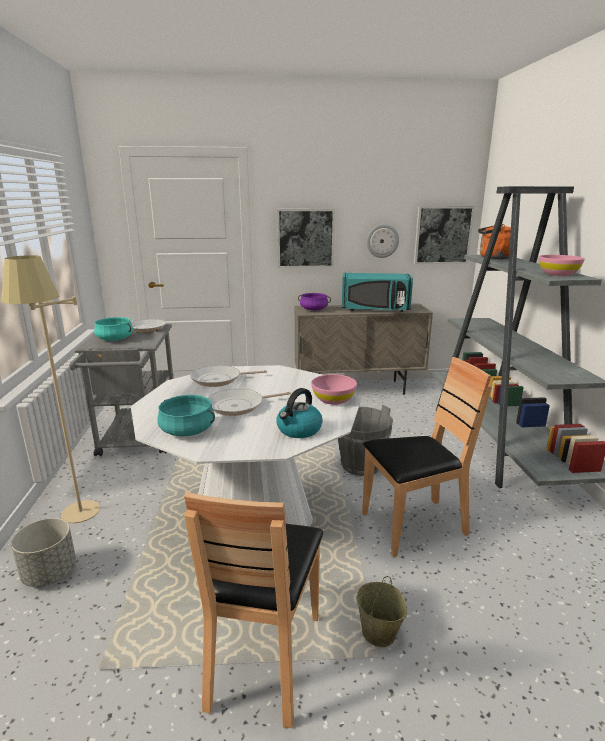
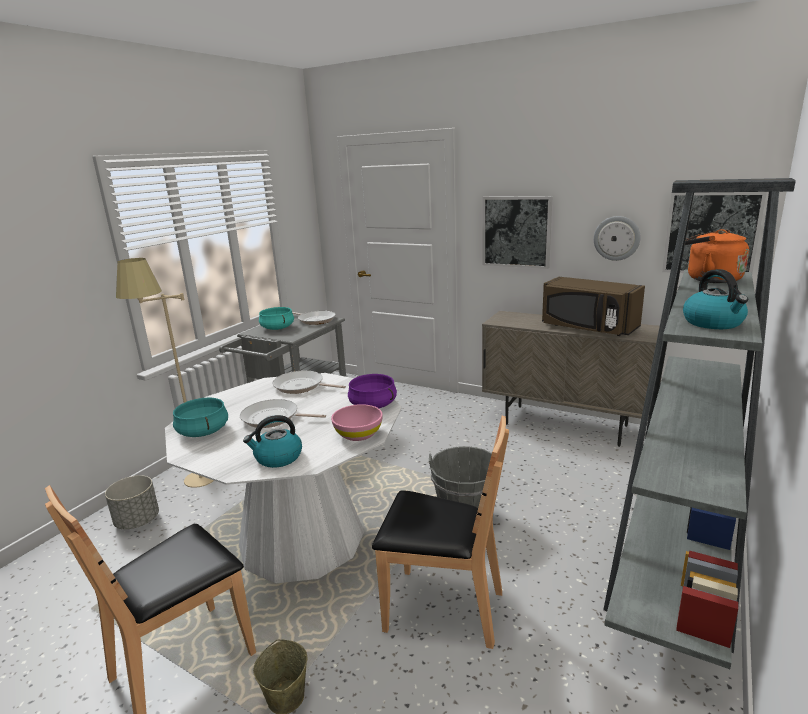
camera: 35 degrees right, 0 degrees up
(314, 309) = (512, 318): purple cooking pot -> purple cooking pot (373, 405)
(375, 309) = (588, 328): turquoise microwave -> brown microwave
(558, 274) = (713, 323): pink bowl -> kettle

